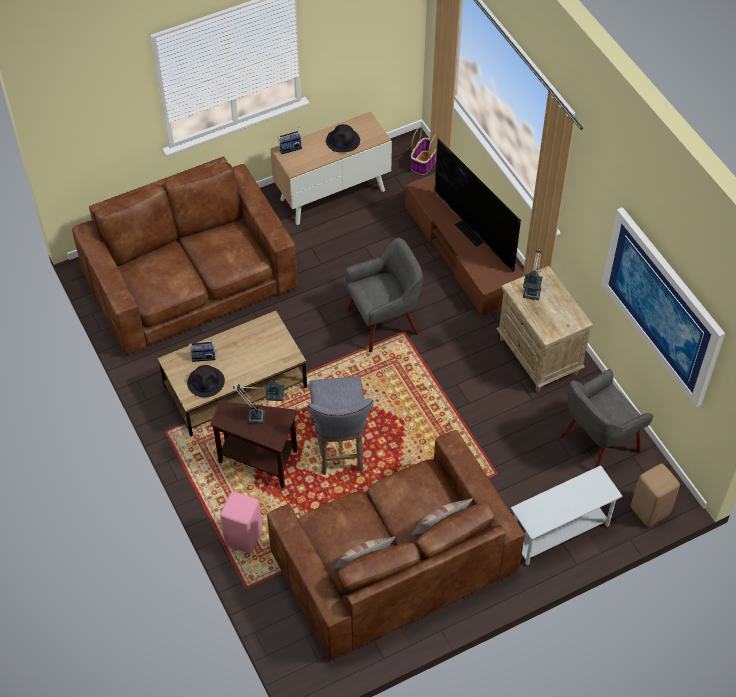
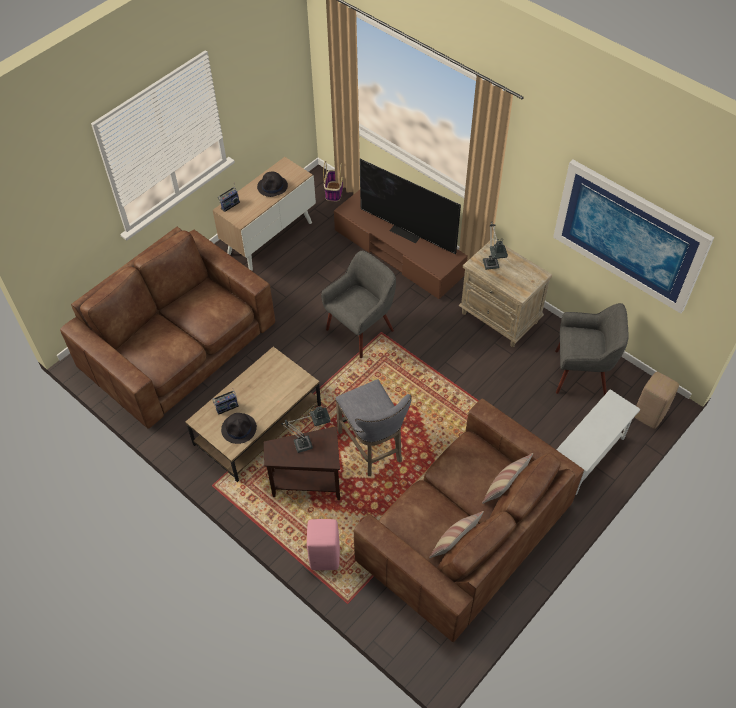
camera: 20 degrees left, 0 degrees up
(598, 443) = (581, 373): grey armchair -> grey armchair turned 120 degrees counterclockwise

